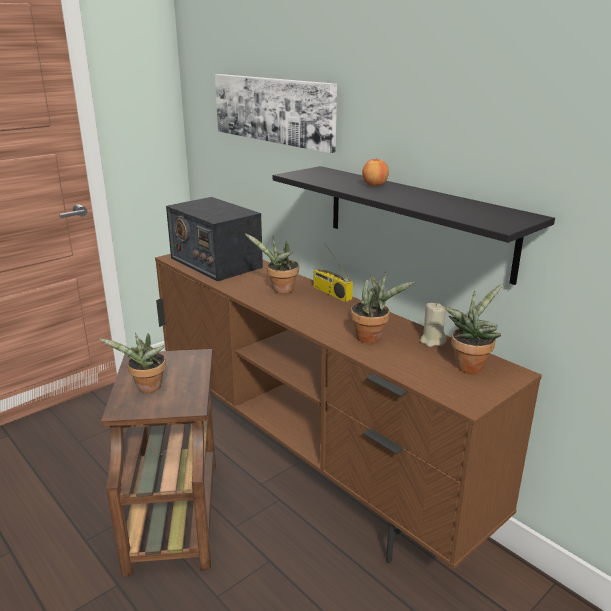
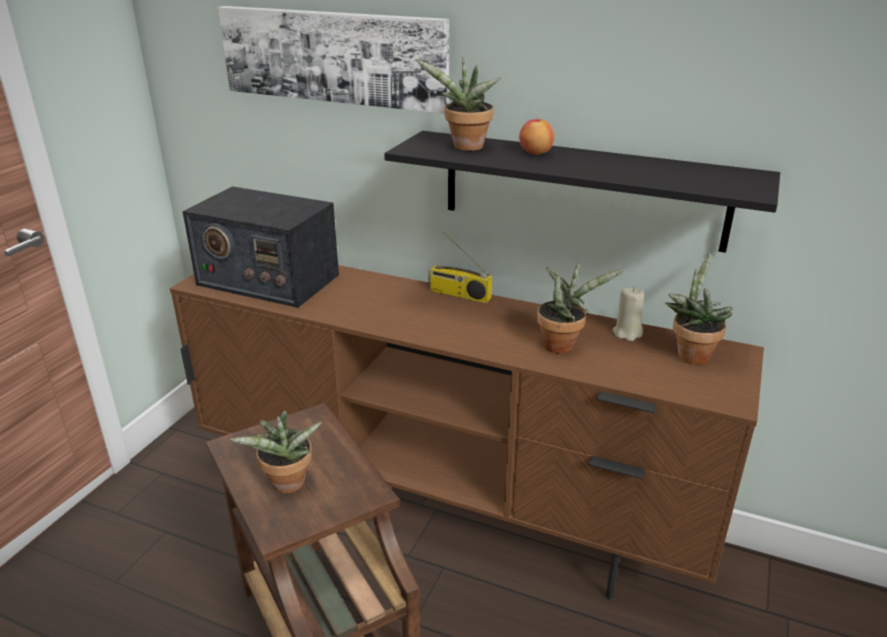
camera: 25 degrees left, 5 degrees up
(280, 290) = (393, 304): potted plant -> potted plant (465, 148)

